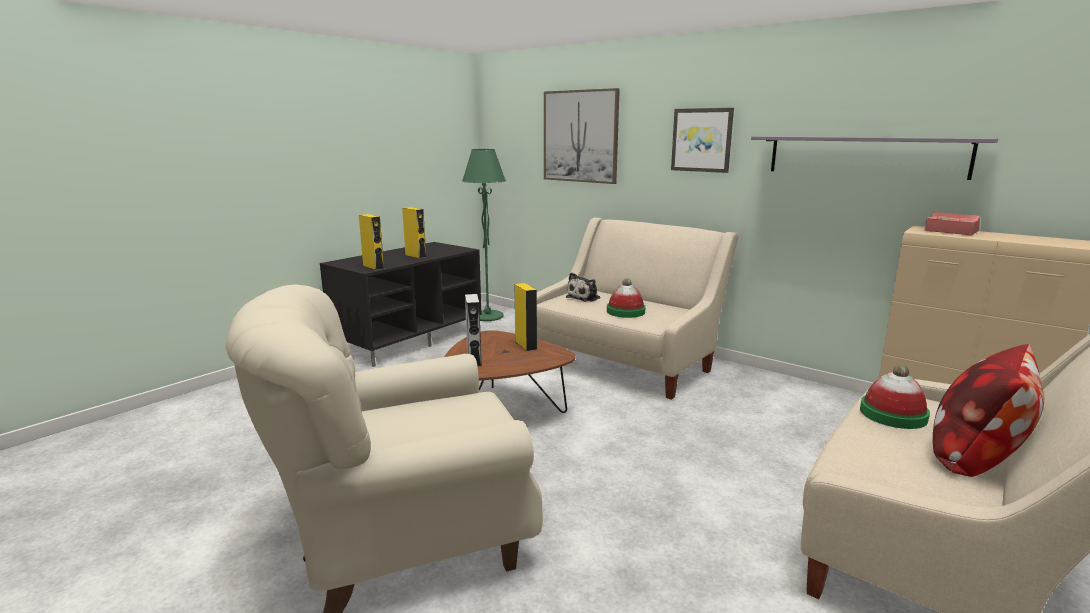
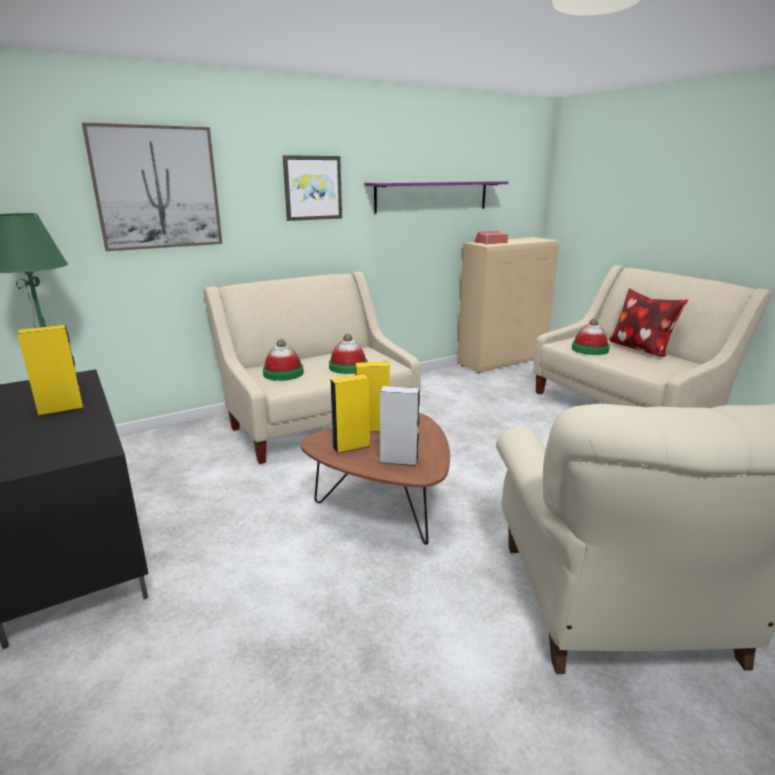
camera: 70 degrees left, 5 degrees up
(373, 267) = (85, 444): yellow speaker -> yellow speaker (351, 446)
(585, 297) = (283, 373): plush toy -> hat
(864, 156) = (432, 196): grey shelf -> purple shelf

